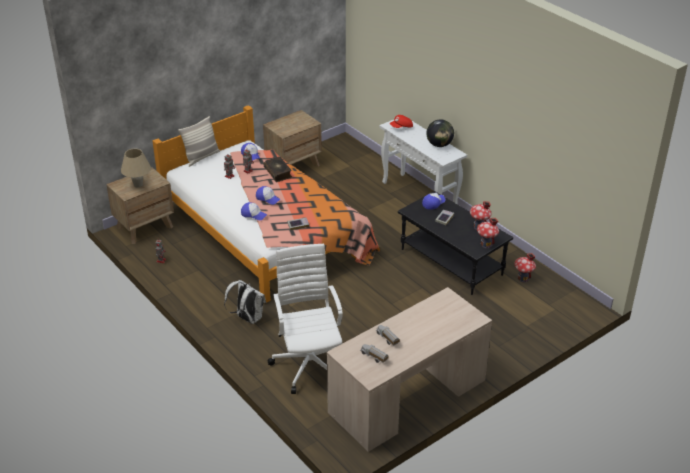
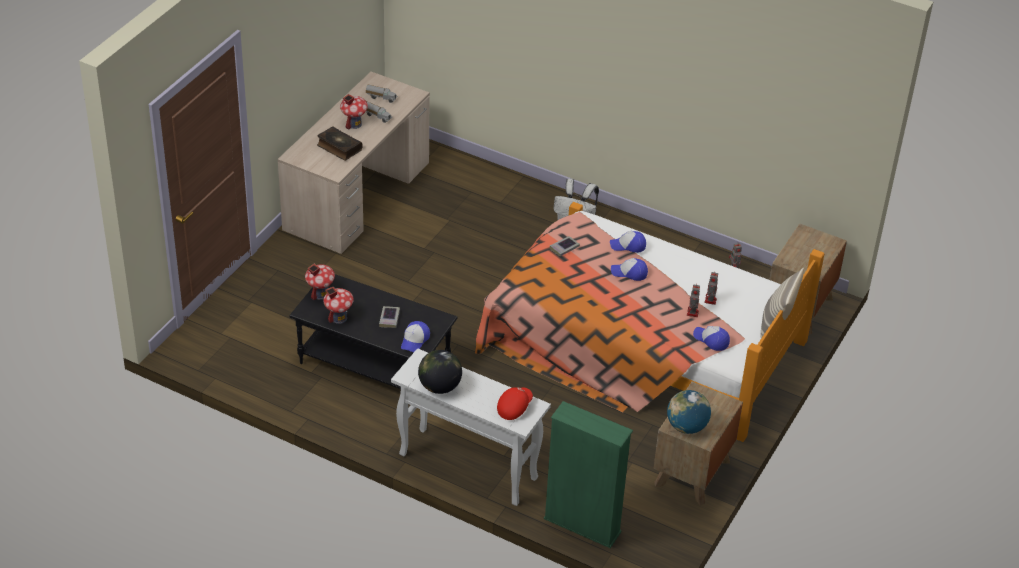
camera: 155 degrees right, 5 degrees up
(138, 185) = (807, 249): beige table lamp -> none
(278, 172) = (648, 317): book -> book (339, 148)
(304, 121) = (686, 427): none -> globe
(310, 363) = (475, 201): white office chair -> none
(372, 159) = (582, 525): none -> green bookcase
(523, 278) = (272, 365): toy house -> toy house (354, 124)

